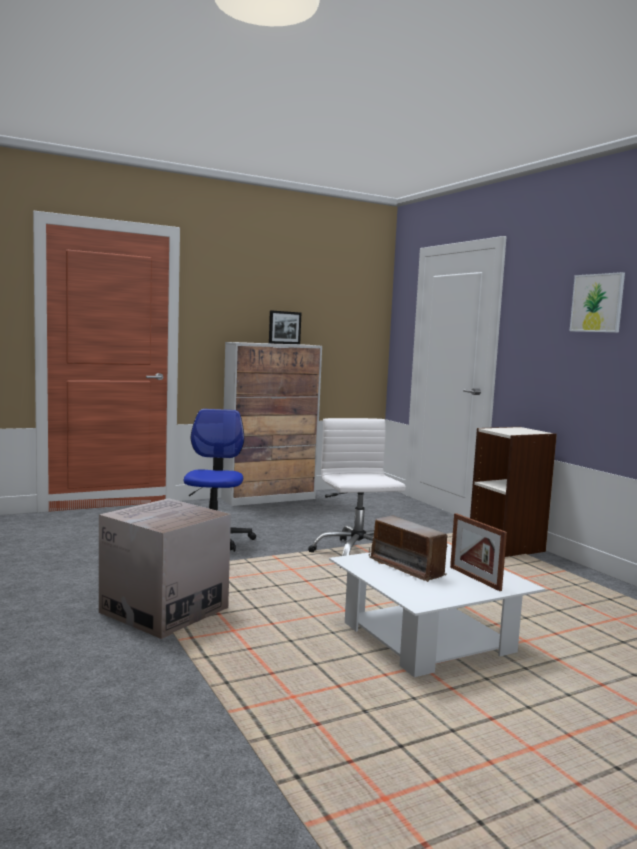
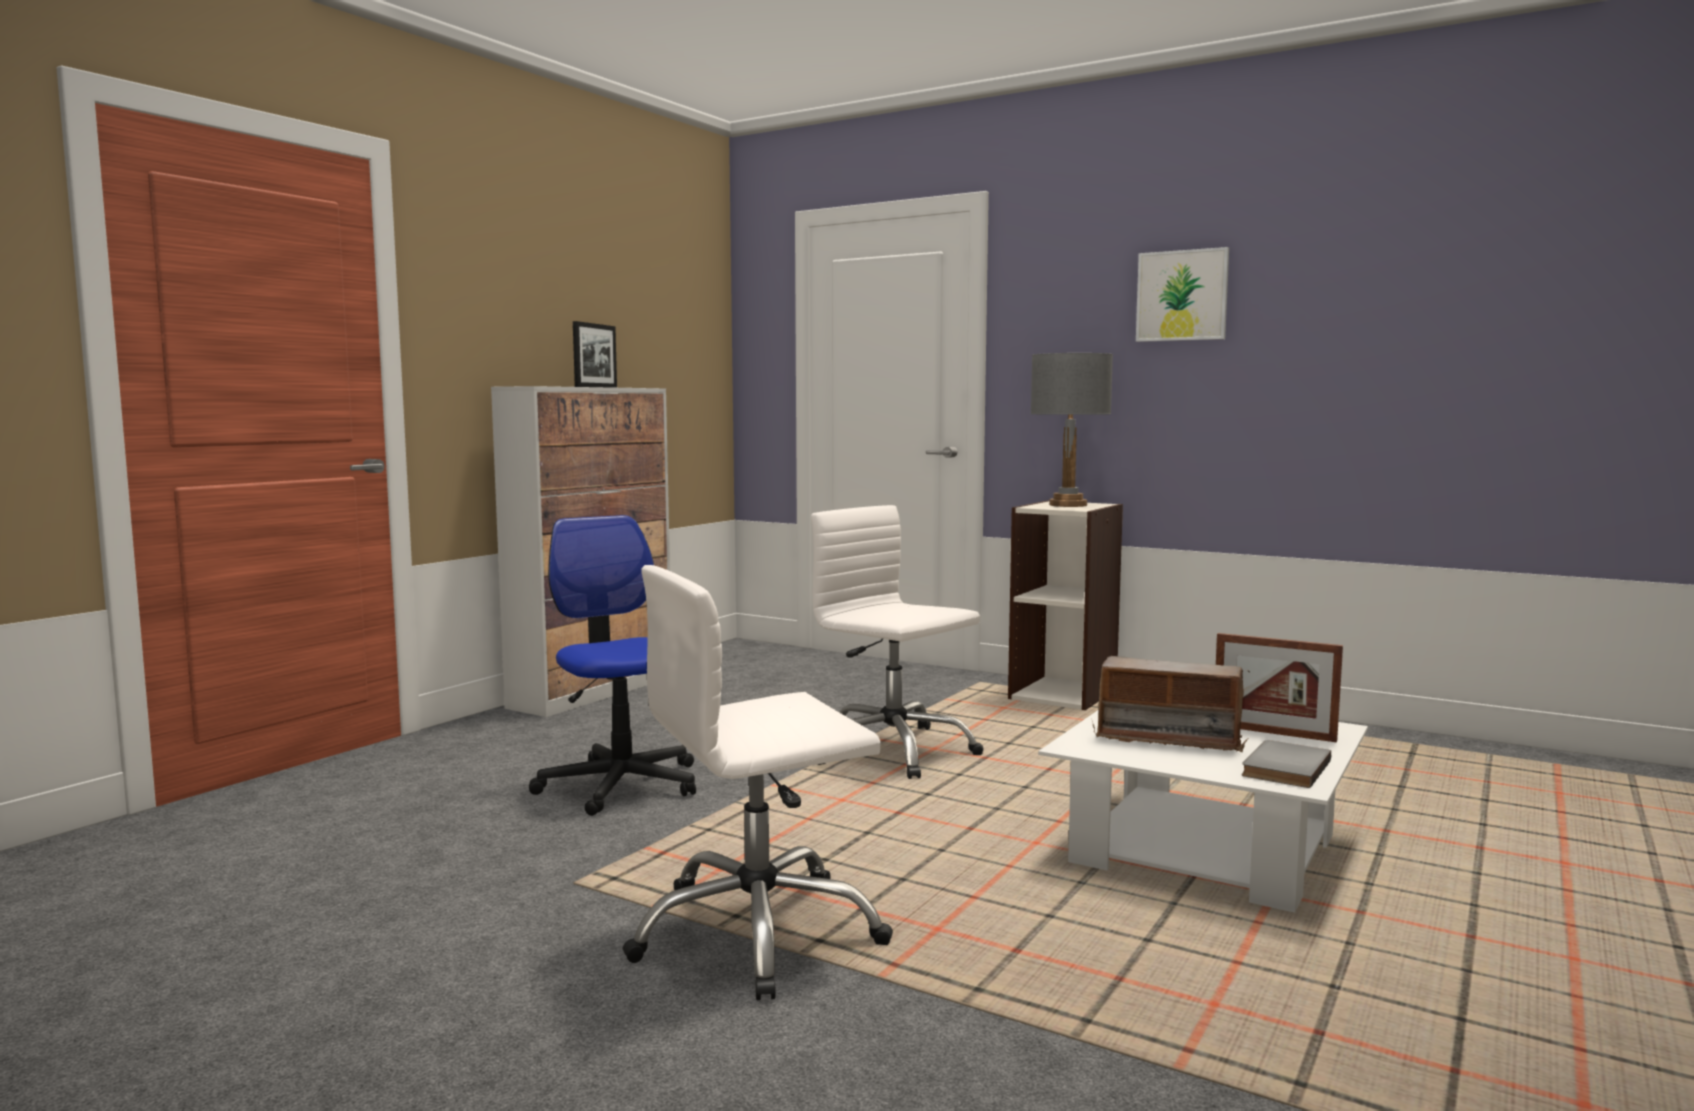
camera: 30 degrees left, 0 degrees up
(164, 610) = (757, 933): cardboard box -> white office chair
(432, 594) = (1282, 767): none -> grey book
(516, 430) = (1068, 505): none -> grey table lamp

